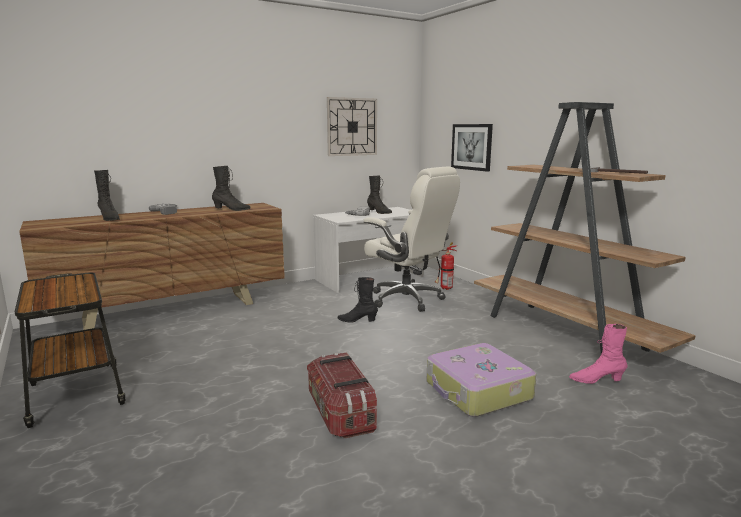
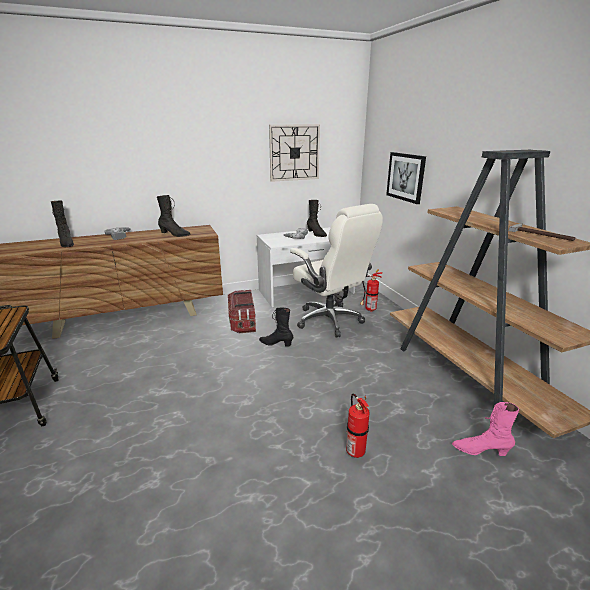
camera: 10 degrees right, 10 degrees up
(340, 413) = (216, 462): storage box -> storage box (242, 321)
(477, 391) = (354, 450): suitcase -> fire extinguisher

